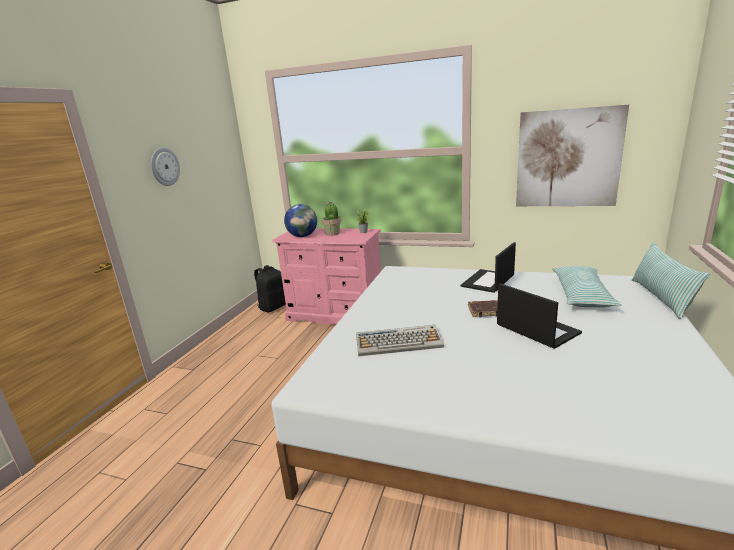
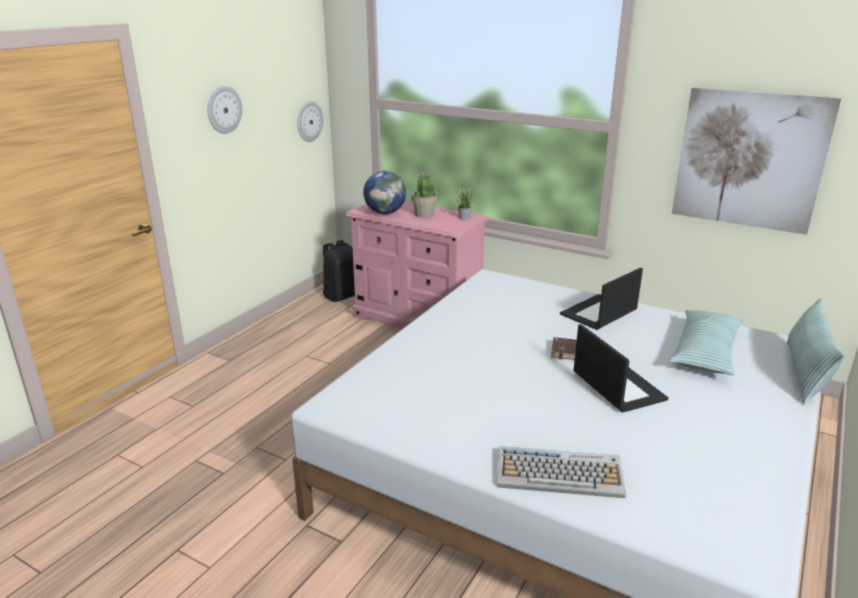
camera: 10 degrees right, 5 degrees up
(232, 178) = (309, 121): none -> wall clock
(399, 342) = (450, 372): keyboard -> keyboard (560, 473)

